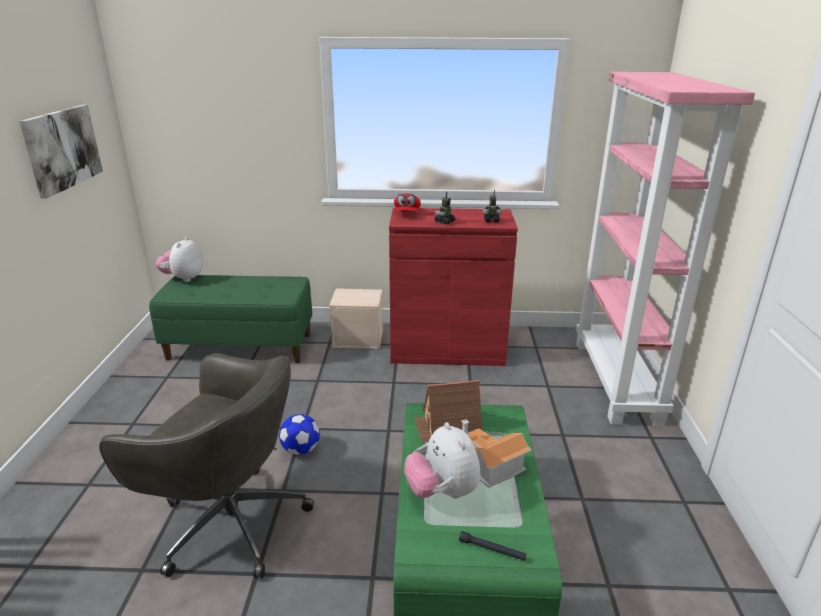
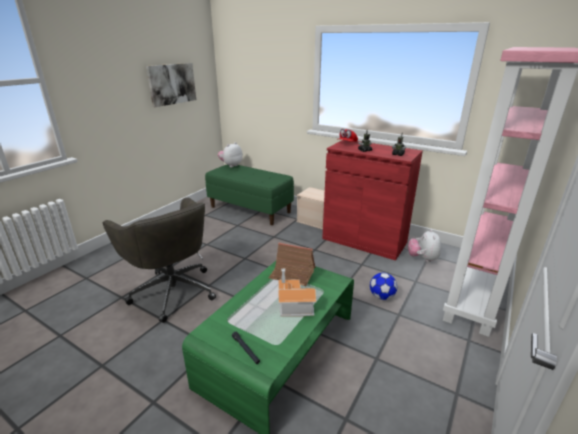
camera: 30 degrees right, 0 degrees up
(301, 450) = (234, 269): football -> football (381, 296)
(442, 492) = (252, 308): plush toy -> plush toy (422, 259)

